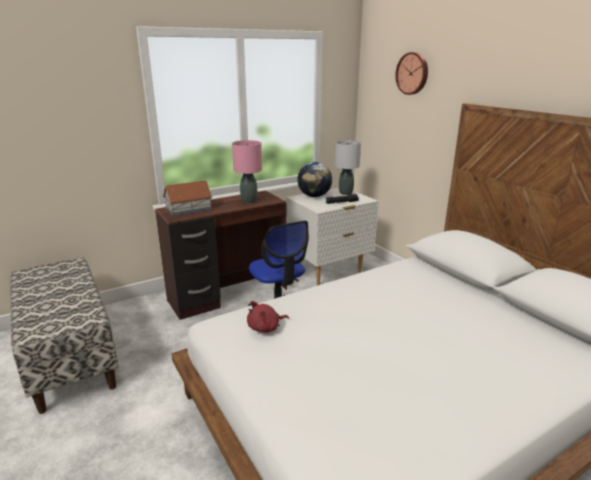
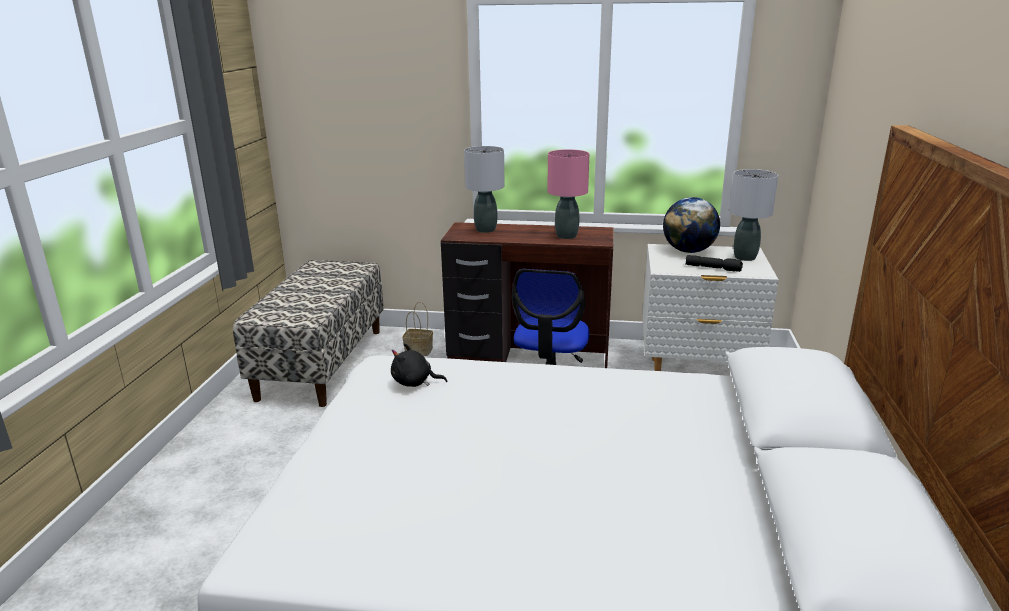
camera: 40 degrees right, 0 degrees up
(143, 316) = (419, 350): none -> basket
(189, 209) = (486, 230): toy house -> grey table lamp
(265, 328) = (414, 382): red plush toy -> black plush toy
(413, 73) = (874, 64): wall clock -> none

